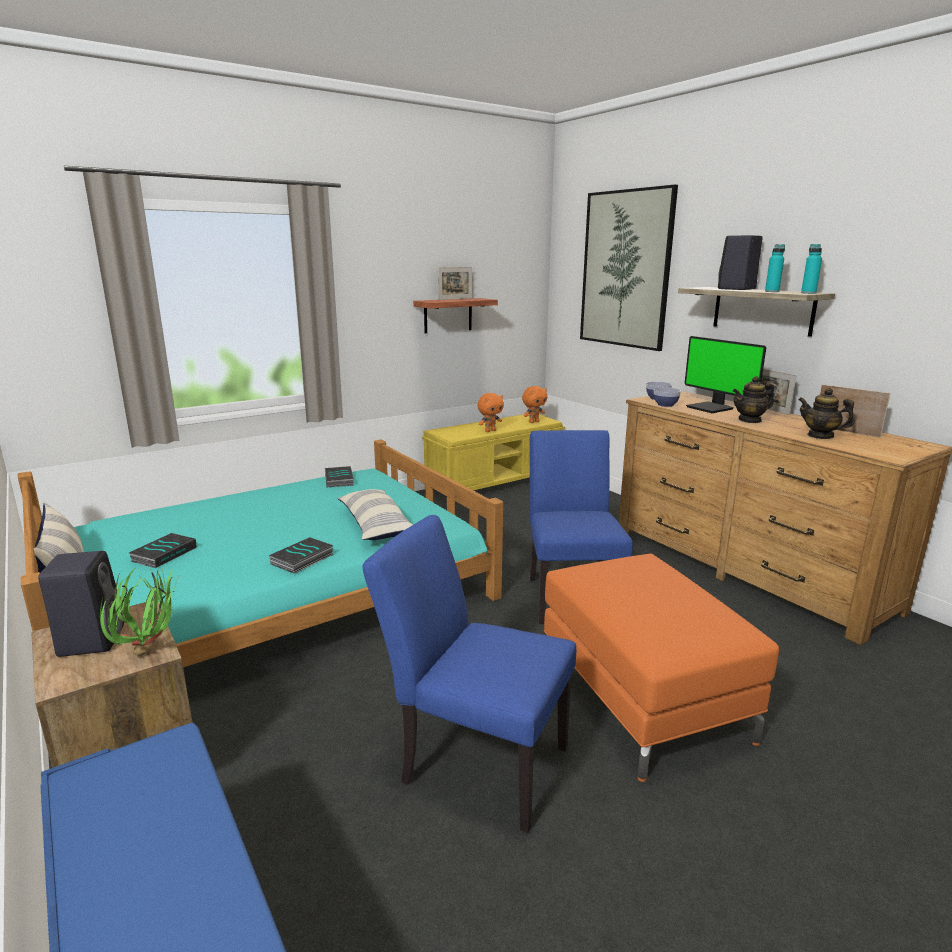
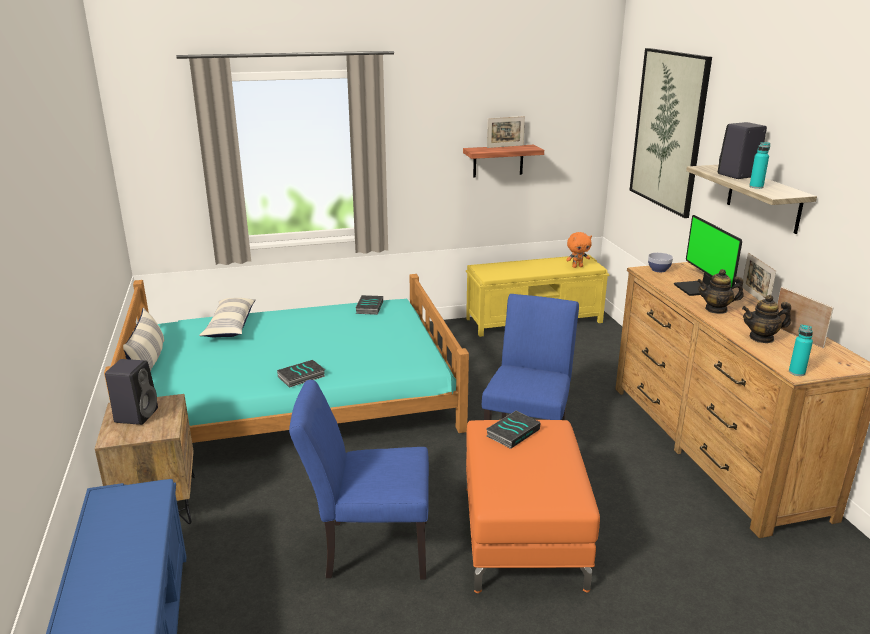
camera: 20 degrees right, 5 degrees up
(154, 650) = (166, 429): potted plant -> none
(164, 554) = (213, 356): book -> book (512, 432)
(375, 525) = (371, 355): pillow -> pillow (230, 325)
(473, 760) = (368, 548): blue chair -> blue chair turned 45 degrees counterclockwise
(490, 431) = (527, 272): orange plush toy -> none
(665, 405) = (656, 279): bowl -> none
(808, 293) = (785, 194): turquoise bottle -> turquoise bottle (796, 372)
(820, 436) = (761, 338): teapot -> teapot turned 60 degrees counterclockwise

